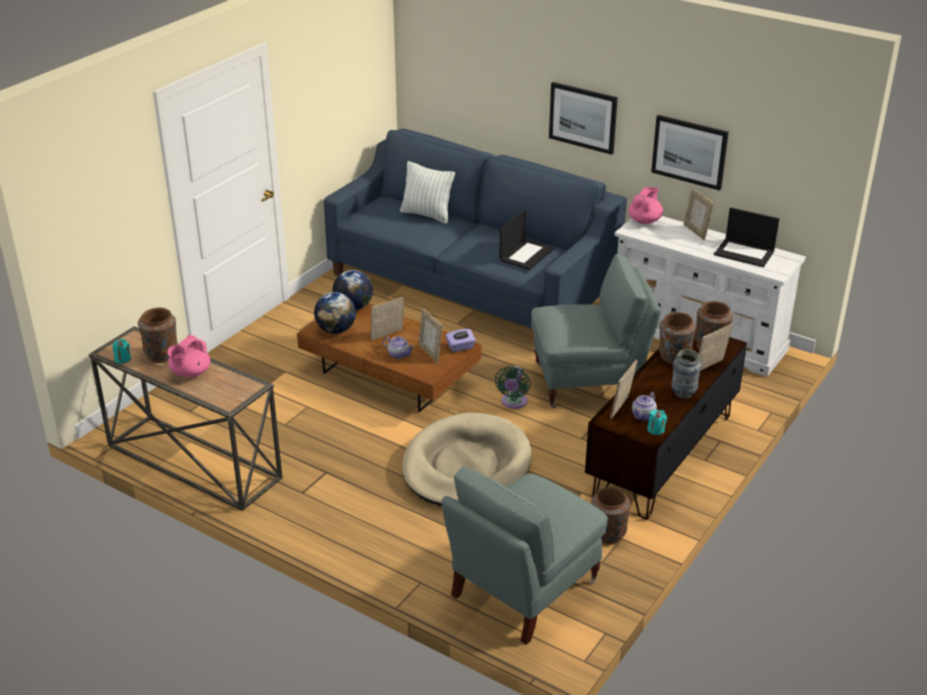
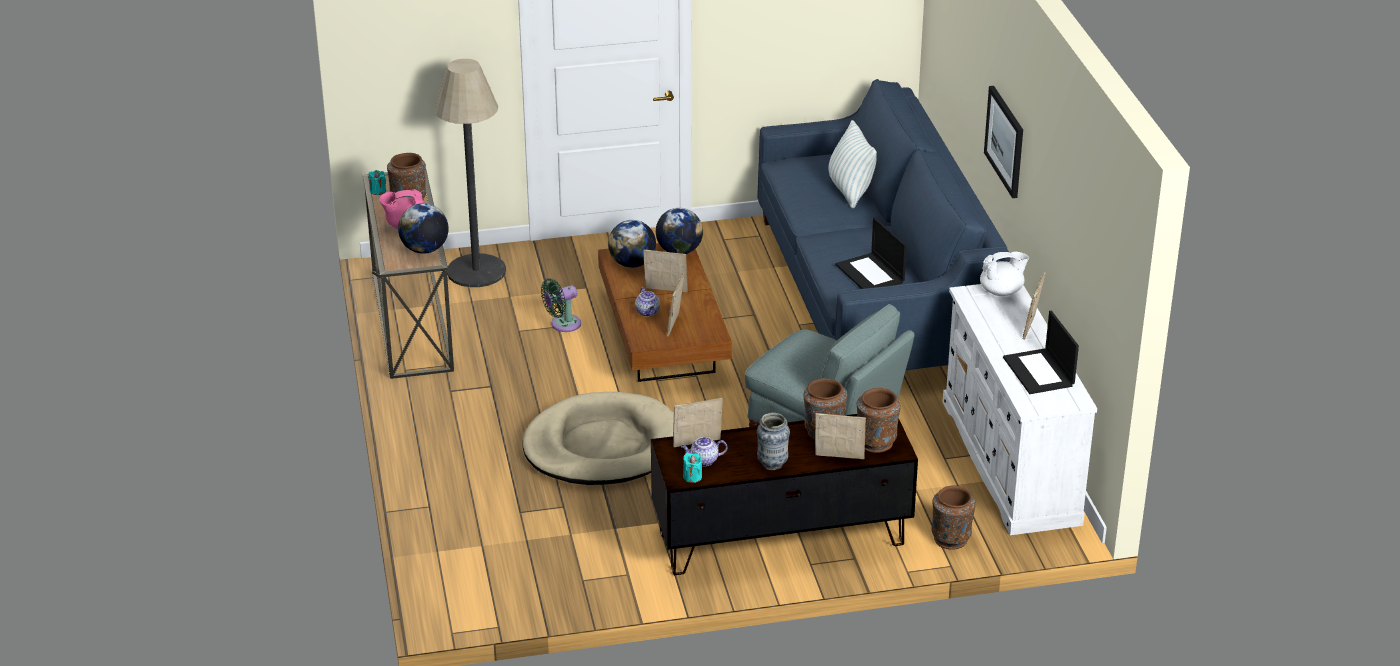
camera: 45 degrees right, 0 degrees up
(187, 401) = (476, 271): none -> floor lamp
(234, 381) = (424, 249): none -> globe
(460, 347) = (709, 334): purple tissue box -> none
(513, 402) = (728, 419): green fan -> green fan (563, 324)
(523, 589) = (492, 559): grey armchair -> none
(526, 254) = (871, 274): laptop -> laptop turned 75 degrees clockwise
(608, 533) = (624, 564): brown vase -> brown vase (951, 538)
(644, 220) = (1002, 291): pink teapot -> white teapot
(689, 151) = (1054, 226): picture -> none

